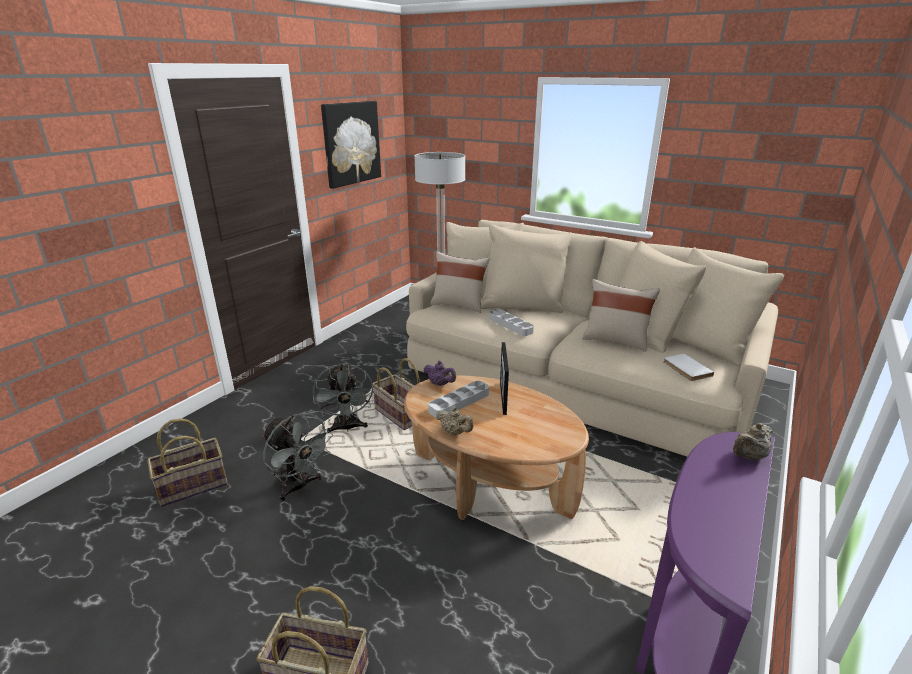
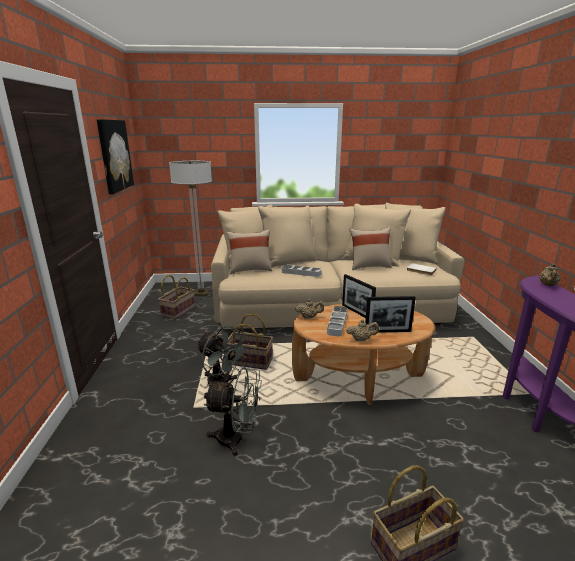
camera: 35 degrees left, 5 degrees down
(193, 485) = (137, 485): basket -> basket (178, 311)
(440, 384) = (309, 317): purple teapot -> beige teapot
(501, 435) = (387, 331): none -> picture frame

